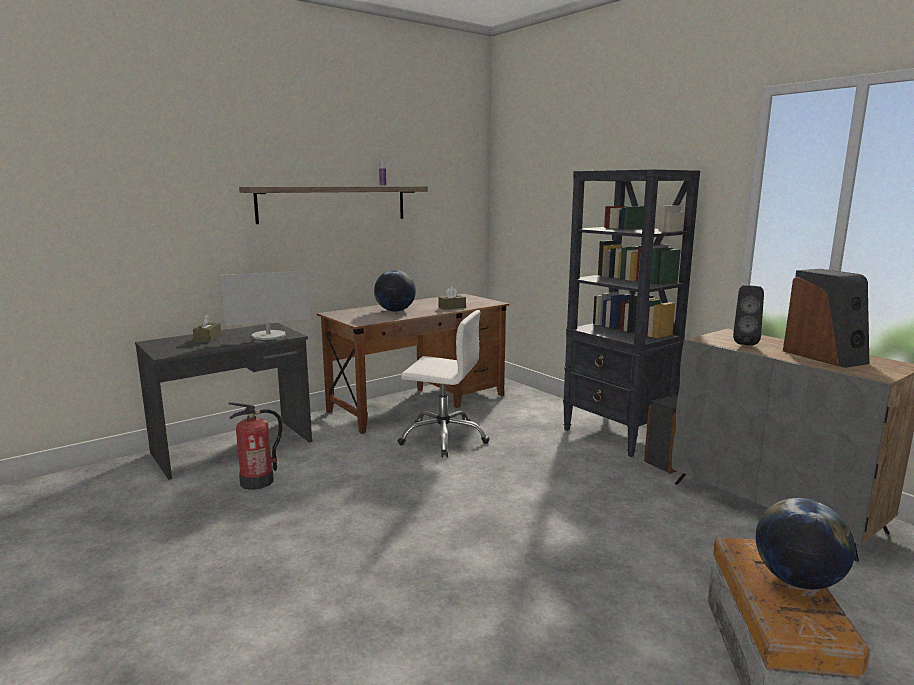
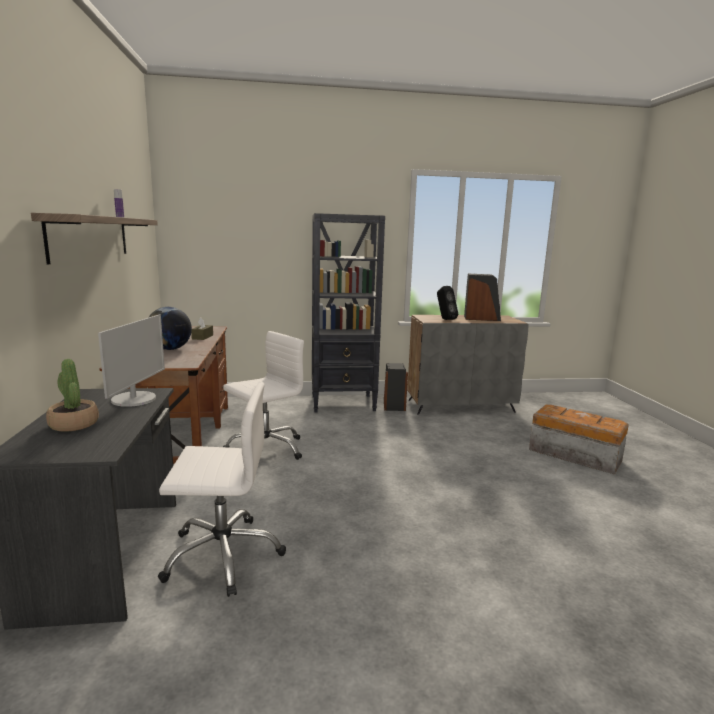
camera: 60 degrees left, 0 degrees up
(208, 338) = (73, 424): brown tissue box -> potted plant
(258, 481) = (223, 554): fire extinguisher -> white office chair
(797, 580) = (578, 413): globe -> none

